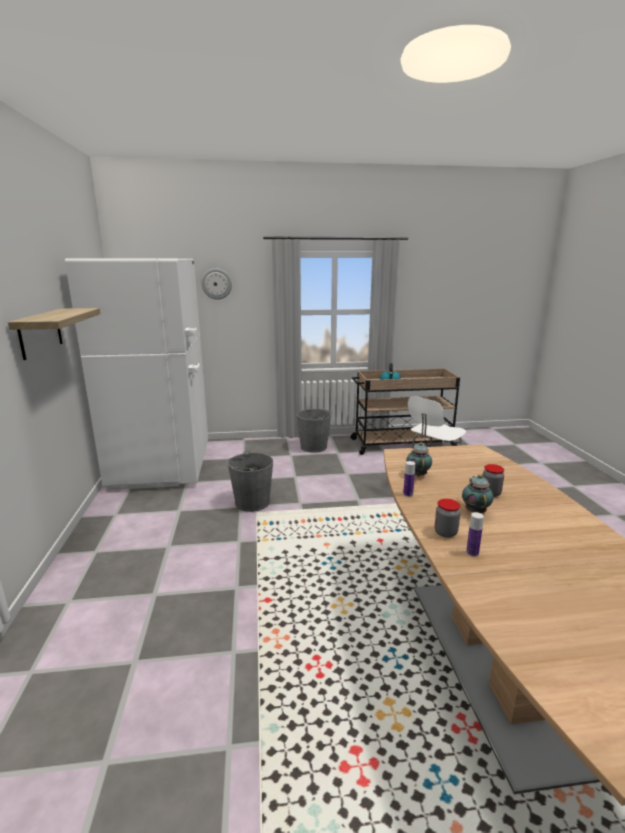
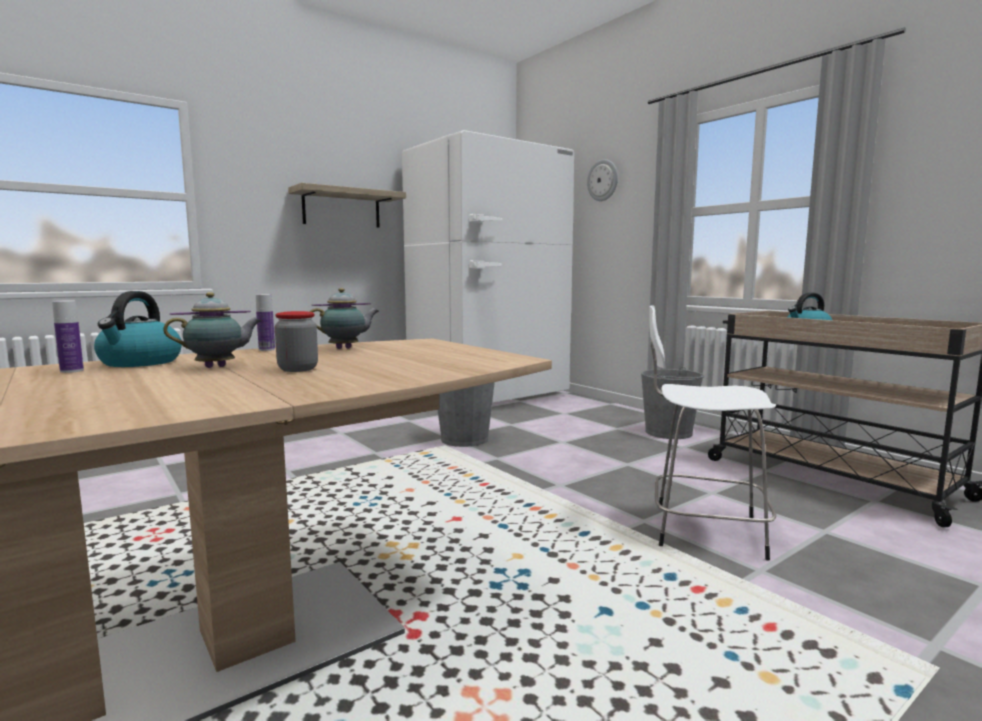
camera: 60 degrees right, 10 degrees down
(445, 532) = (140, 362): jar -> kettle

